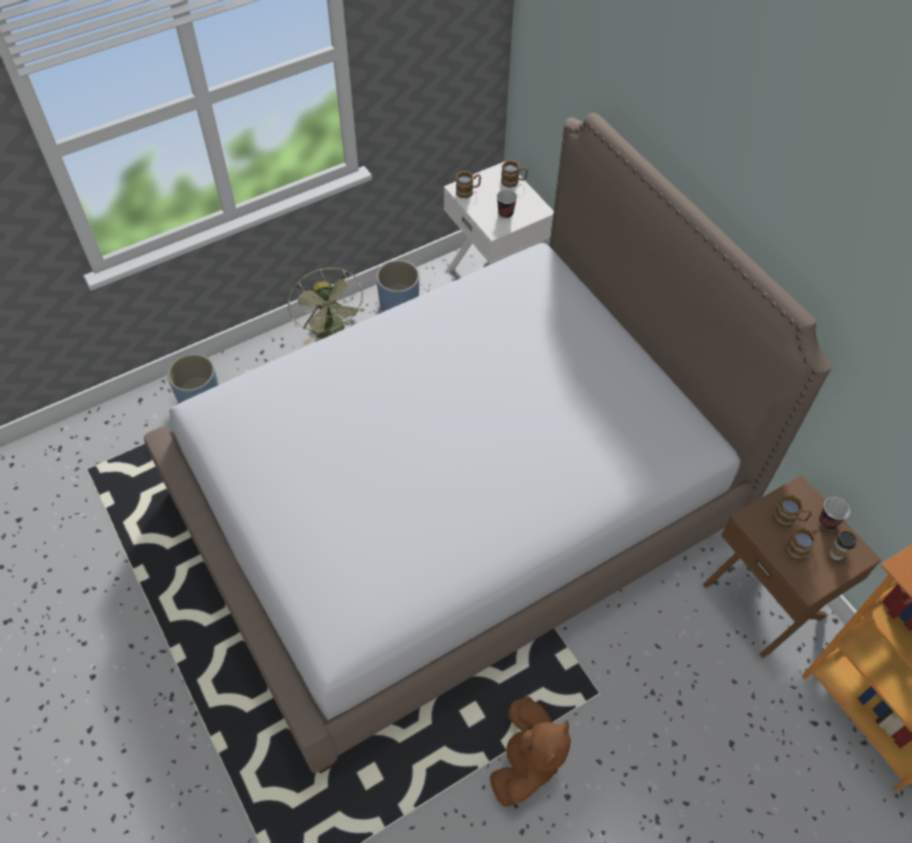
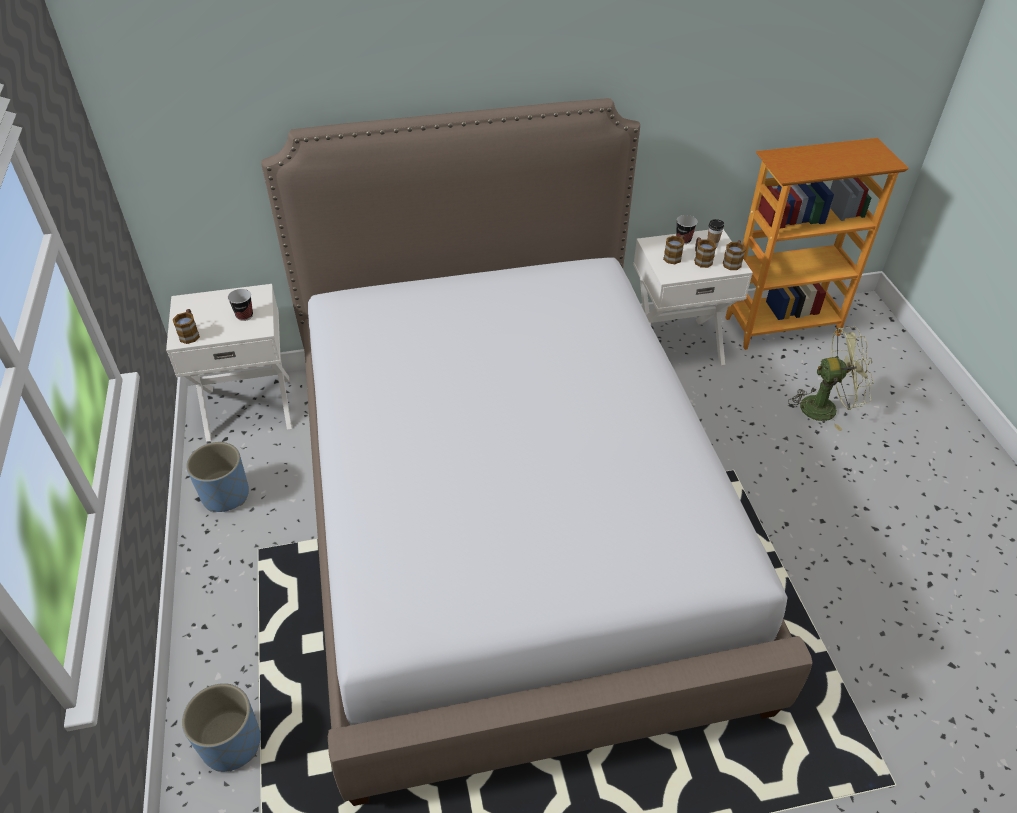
camera: 70 degrees left, 10 degrees down
(332, 333) = (220, 569): green fan -> green fan (826, 407)
(513, 181) = (205, 298): mug -> mug (733, 262)
(526, 762) = (787, 540): brown plush toy -> none
(766, 599) = (675, 345): brown nightstand -> white nightstand

